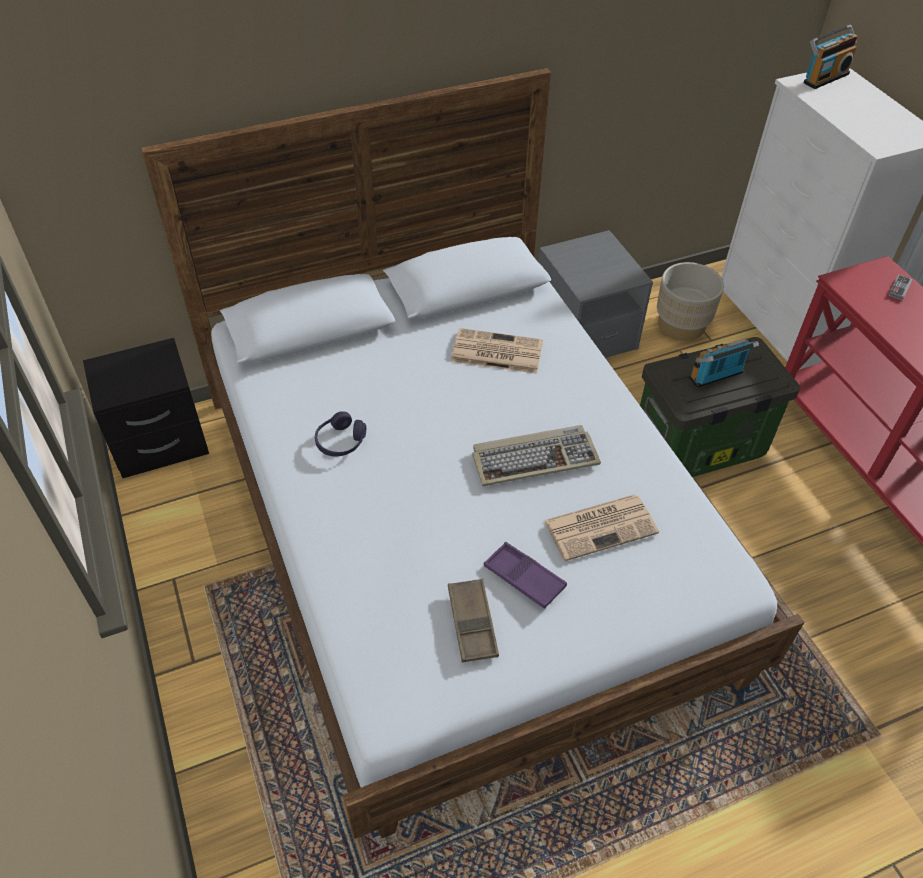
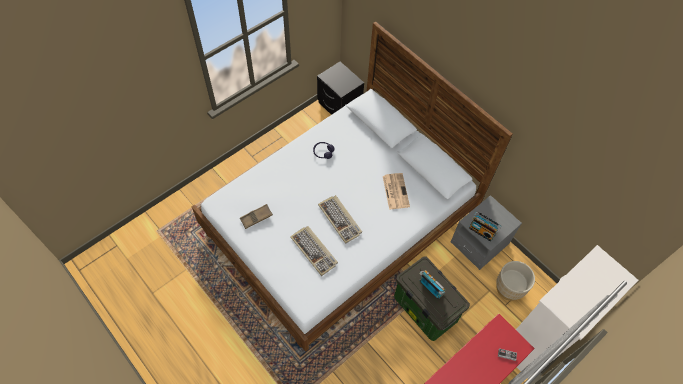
camera: 70 degrees right, 10 degrees up
(524, 578) = (281, 229): purple tray -> none
(601, 526) = (314, 251): newspaper -> keyboard
(824, 77) = (614, 269): radio -> radio (482, 231)

